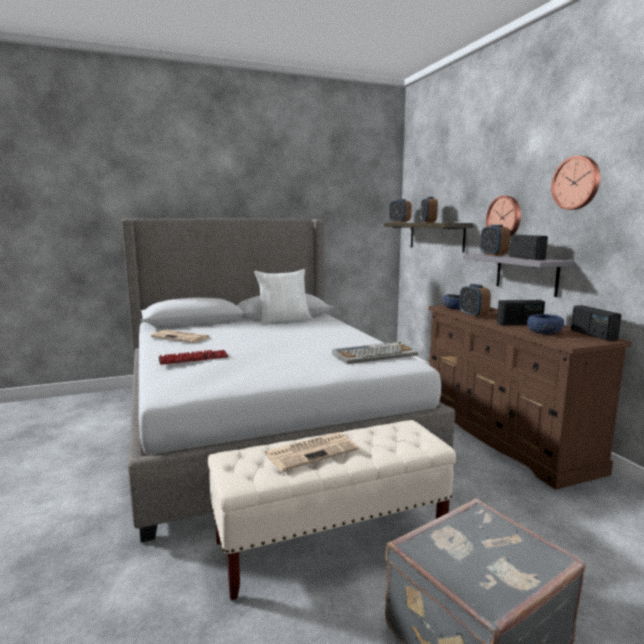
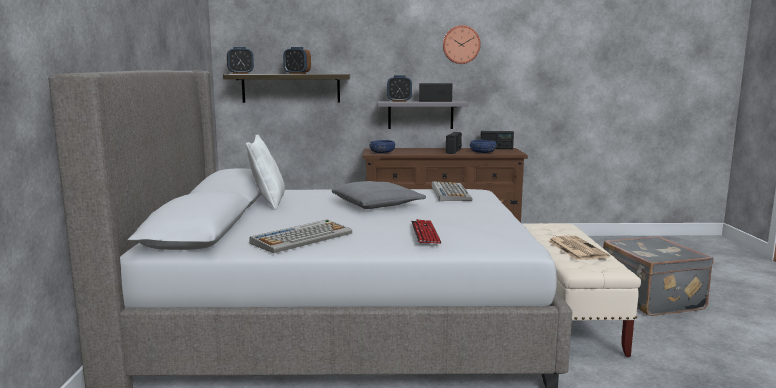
camera: 70 degrees left, 0 degrees up
(181, 337) = (302, 238): newspaper -> keyboard
(299, 341) = (378, 204): none -> grey pillow
(473, 315) = (415, 153): alarm clock -> none
(504, 217) = (391, 69): wall clock -> none

